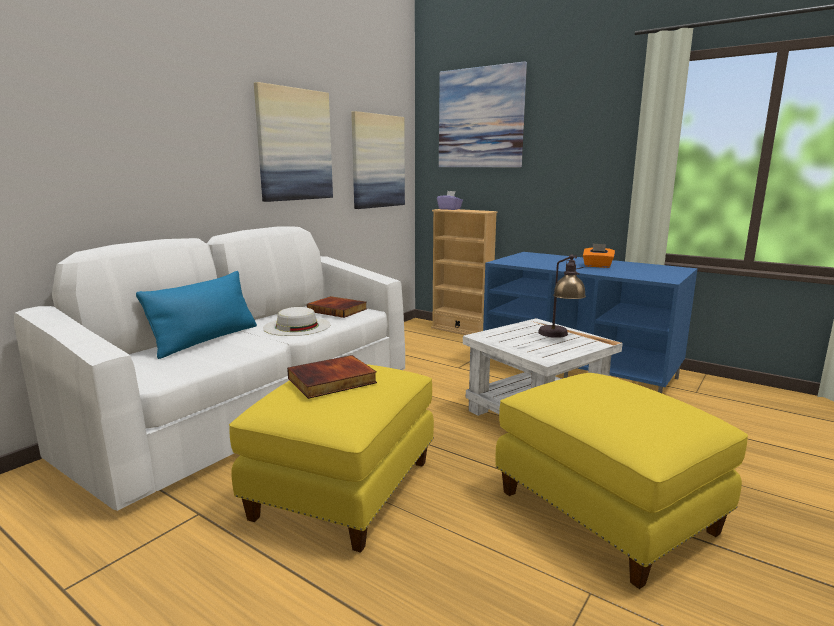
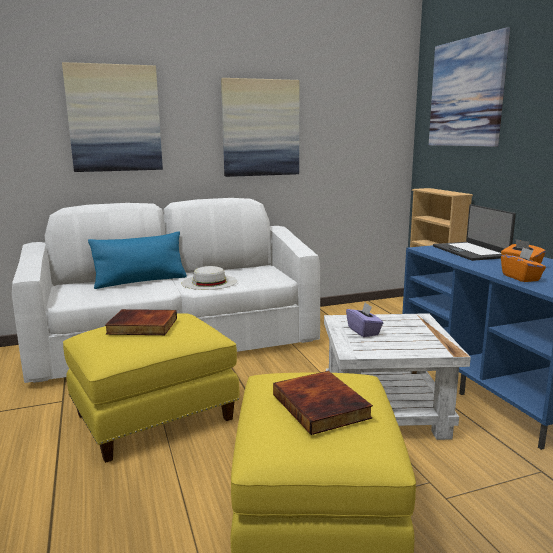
camera: 35 degrees right, 0 degrees up
(338, 310) = (262, 274): book -> book (322, 406)
(377, 161) = (360, 140): picture -> picture (114, 118)
(449, 209) = (430, 189): purple tissue box -> purple tissue box (364, 331)
(539, 260) = (470, 252): none -> laptop
(559, 336) = (413, 335): table lamp -> none
(618, 273) = (521, 278): none -> orange tissue box

